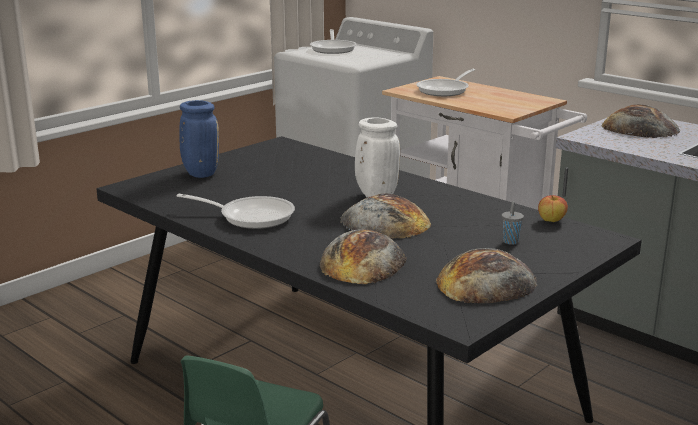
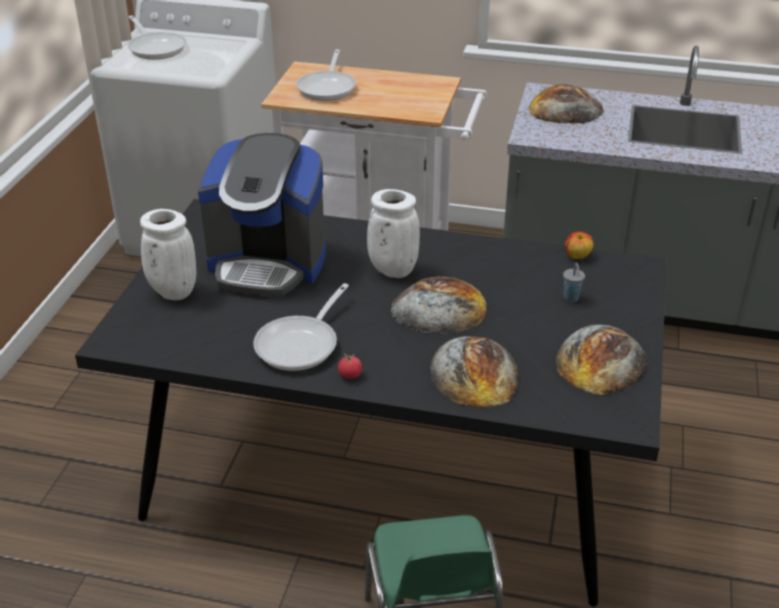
camera: 30 degrees left, 15 degrees up
(200, 174) = (172, 292): blue vase -> white vase
(251, 216) = (301, 344): frying pan -> frying pan turned 135 degrees clockwise
(262, 239) = (350, 375): none -> tomato
(286, 174) = (268, 264): none -> coffee machine

